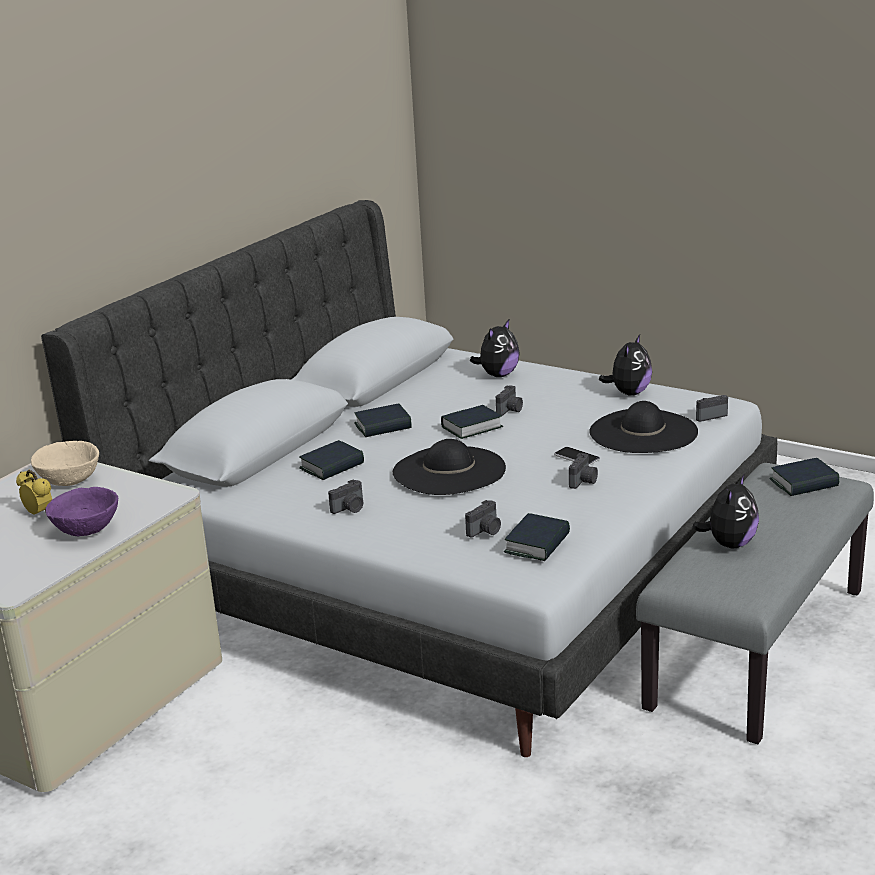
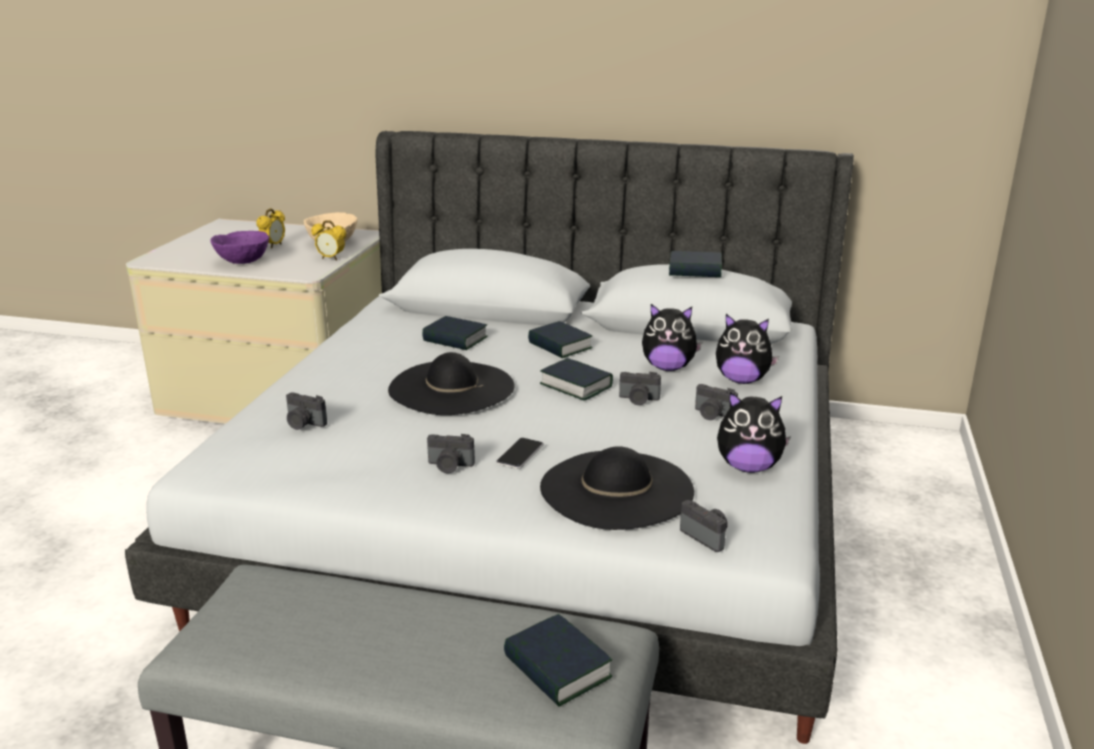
camera: 70 degrees right, 0 degrees up
(130, 482) = (331, 258): none -> alarm clock
(350, 508) = (362, 360): camera -> camera (712, 415)
(537, 544) = (272, 455): book -> book (695, 271)
(729, 544) = (340, 610): plush toy -> plush toy (668, 367)

